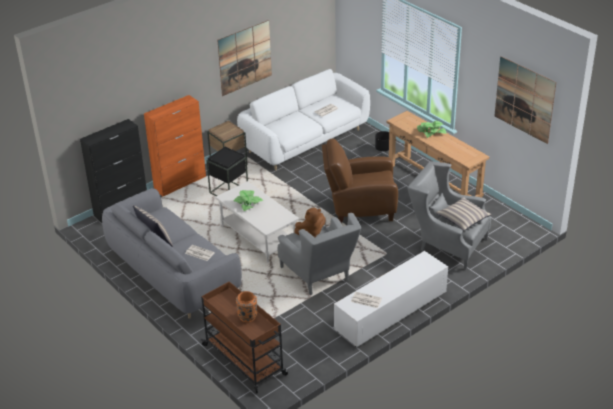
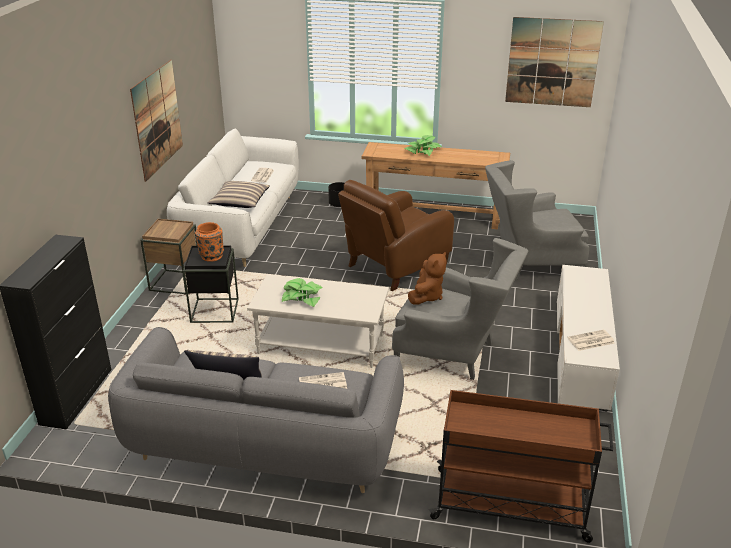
camera: 40 degrees left, 5 degrees down
(180, 183) = (132, 327): orange cabinet -> none
(247, 316) = (531, 425): orange vase -> orange vase (211, 256)
(463, 218) = (554, 219): pillow -> pillow (240, 201)

